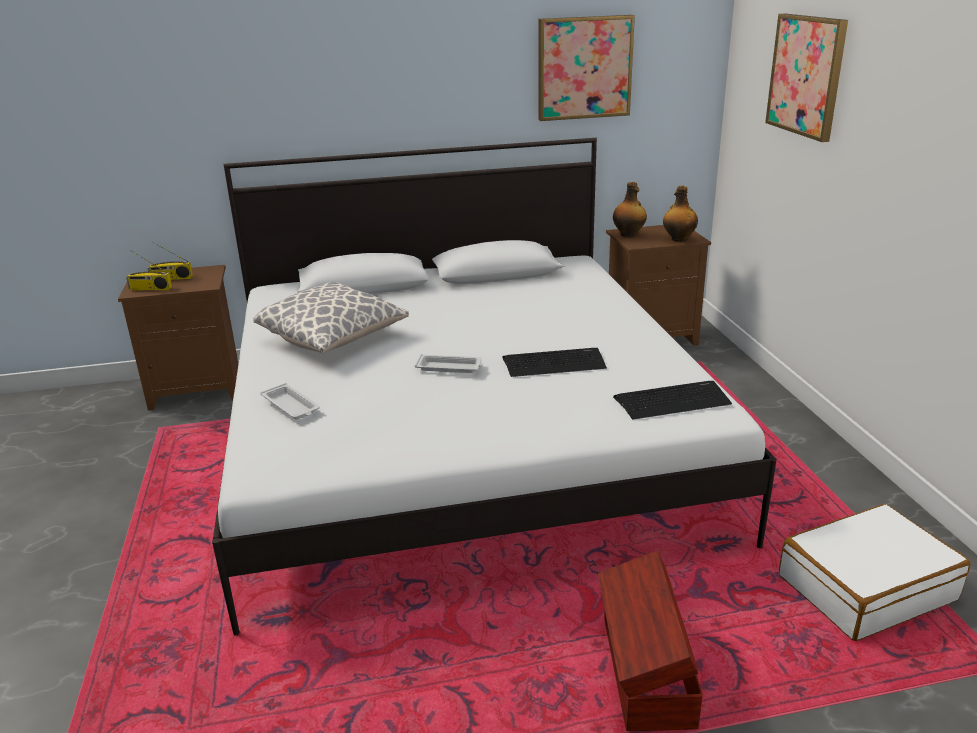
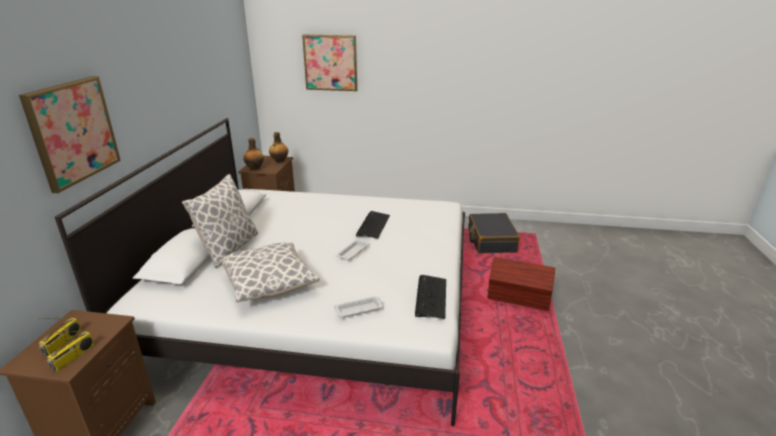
camera: 70 degrees left, 0 degrees up
(406, 295) = (229, 249): none -> pillow
(584, 68) = (212, 77): picture -> picture (73, 131)
(672, 401) = (431, 210): keyboard -> keyboard (430, 297)
(865, 587) = (491, 240): white suitcase -> black suitcase

